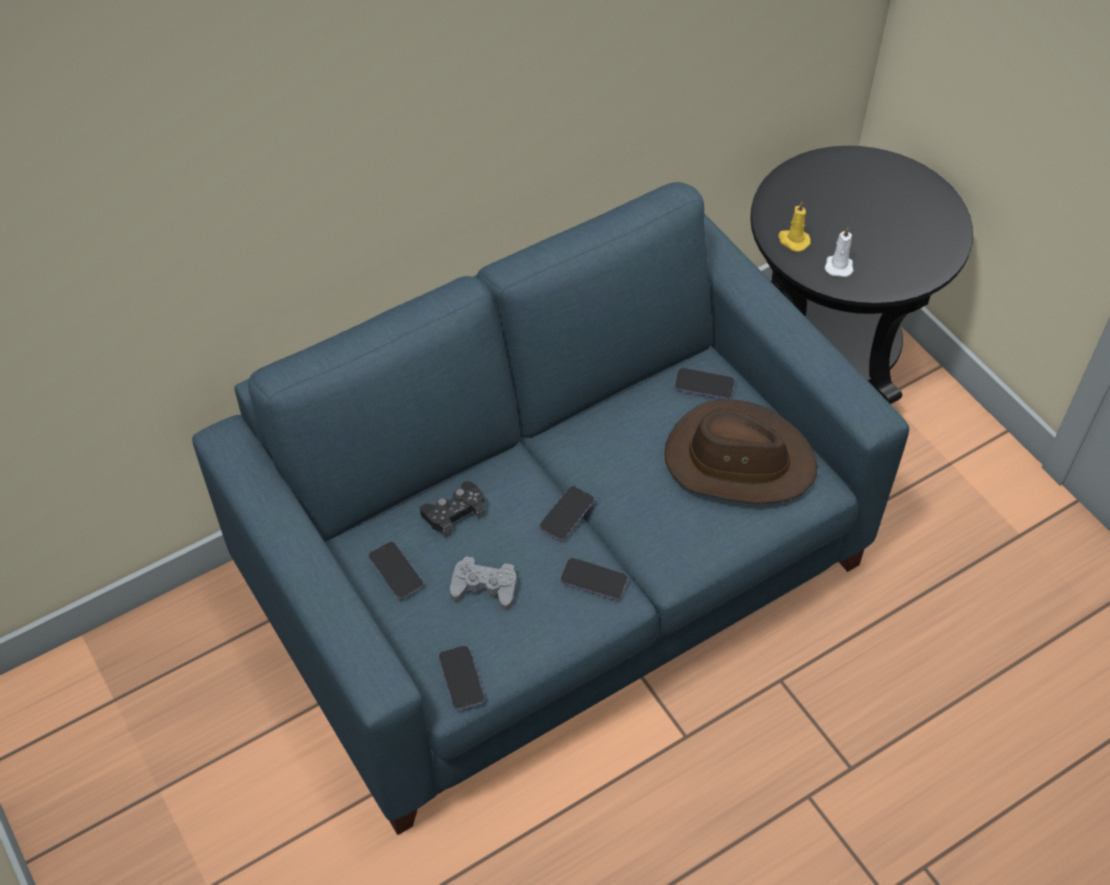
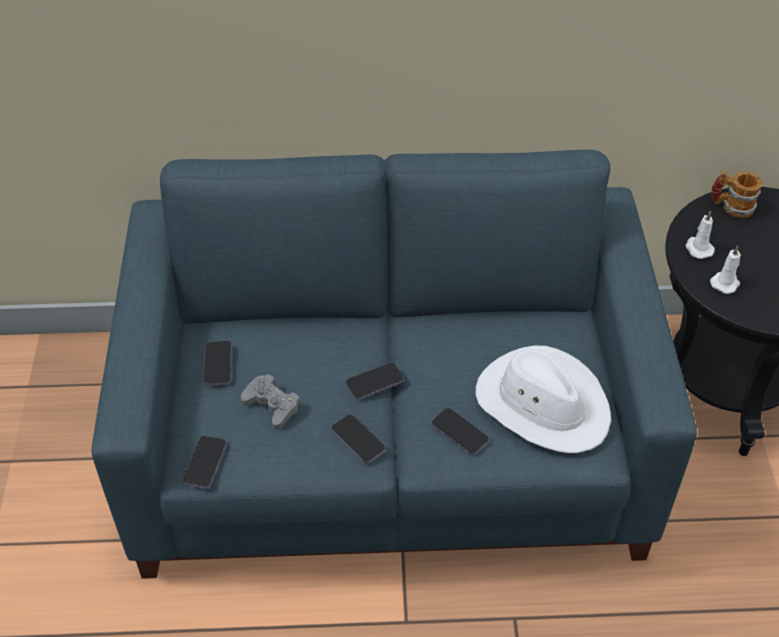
camera: 30 degrees right, 5 degrees down
(454, 512) = (292, 342): black game controller -> none
(704, 385) = (557, 335): phone -> phone (459, 432)
(738, 460) = (542, 403): brown hat -> white hat
(793, 240) = (698, 248): yellow candle -> white candle
(794, 184) = (731, 206): none -> mug

